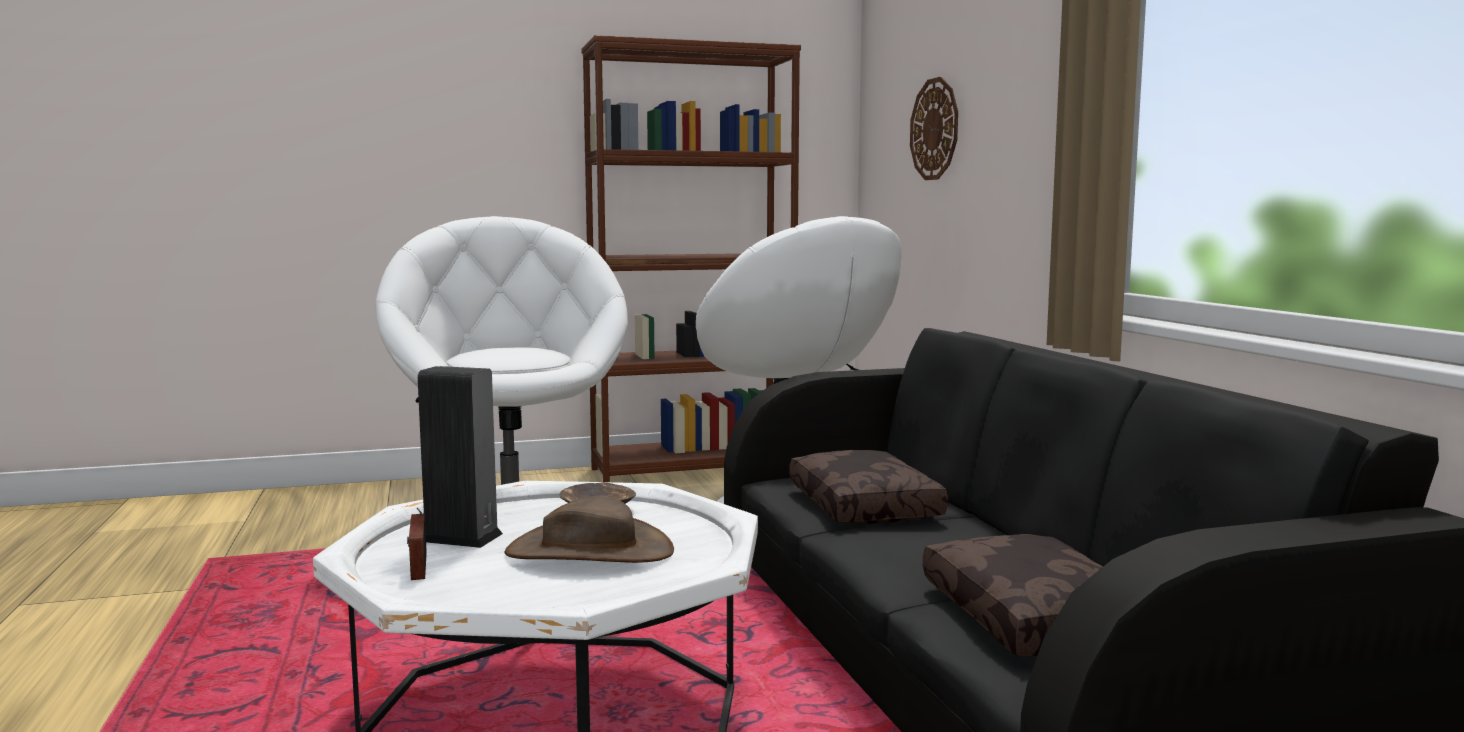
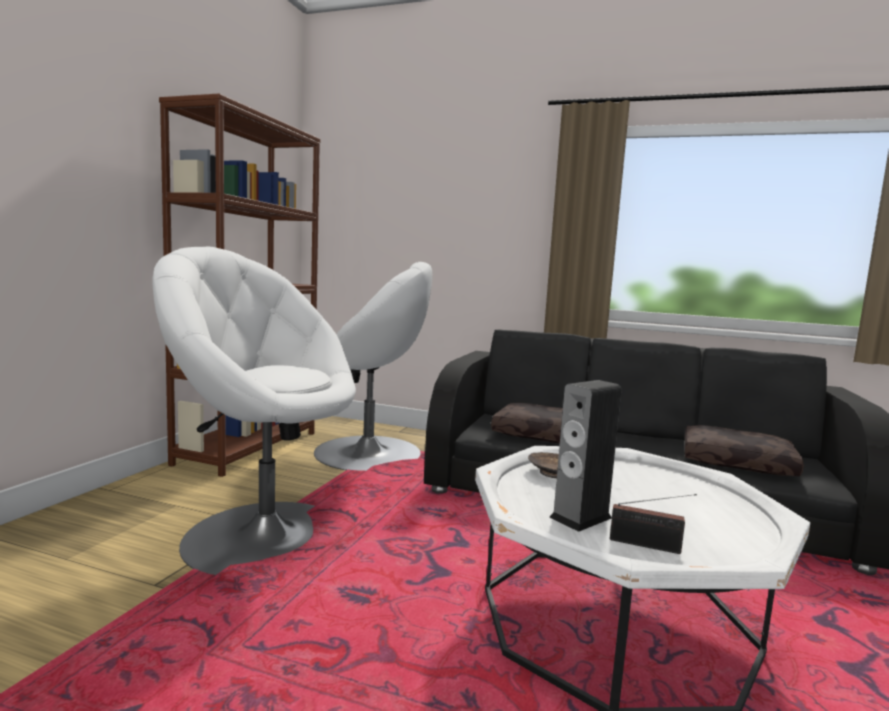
camera: 55 degrees left, 0 degrees up
(590, 551) = (646, 495): brown hat -> none
(935, 129) = (404, 210): wall clock -> none

